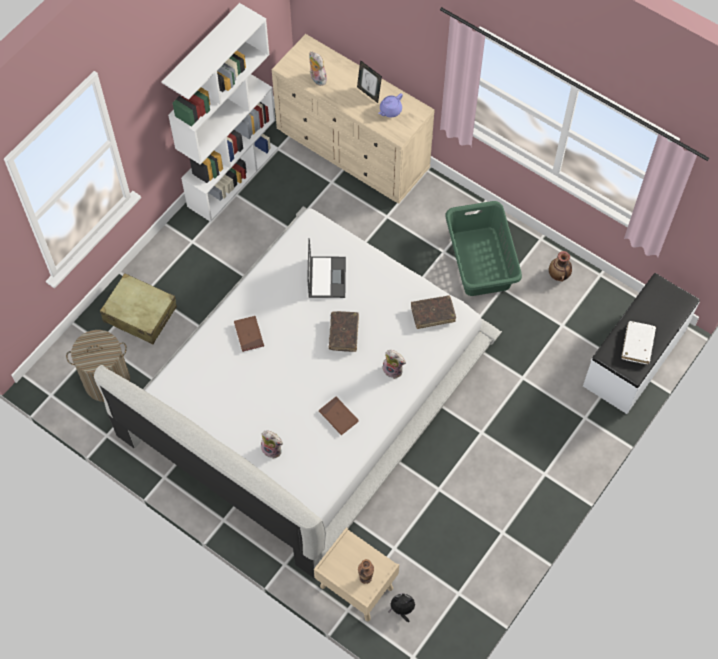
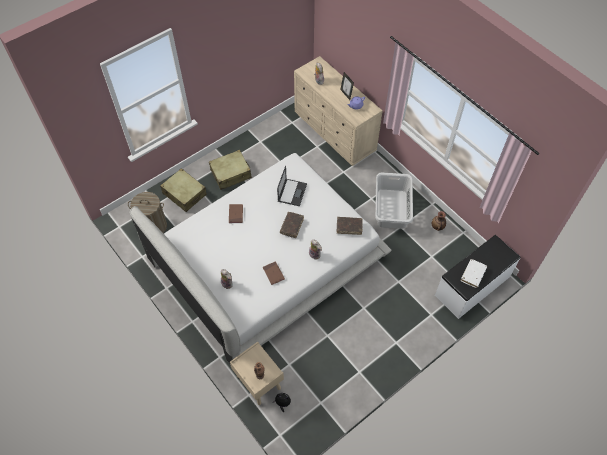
camera: 15 degrees right, 5 degrees down
(205, 262) = (231, 174): none -> beige suitcase
(232, 176) = (261, 131): white bookcase -> none
(481, 261) = (392, 208): green laundry basket -> grey laundry basket

